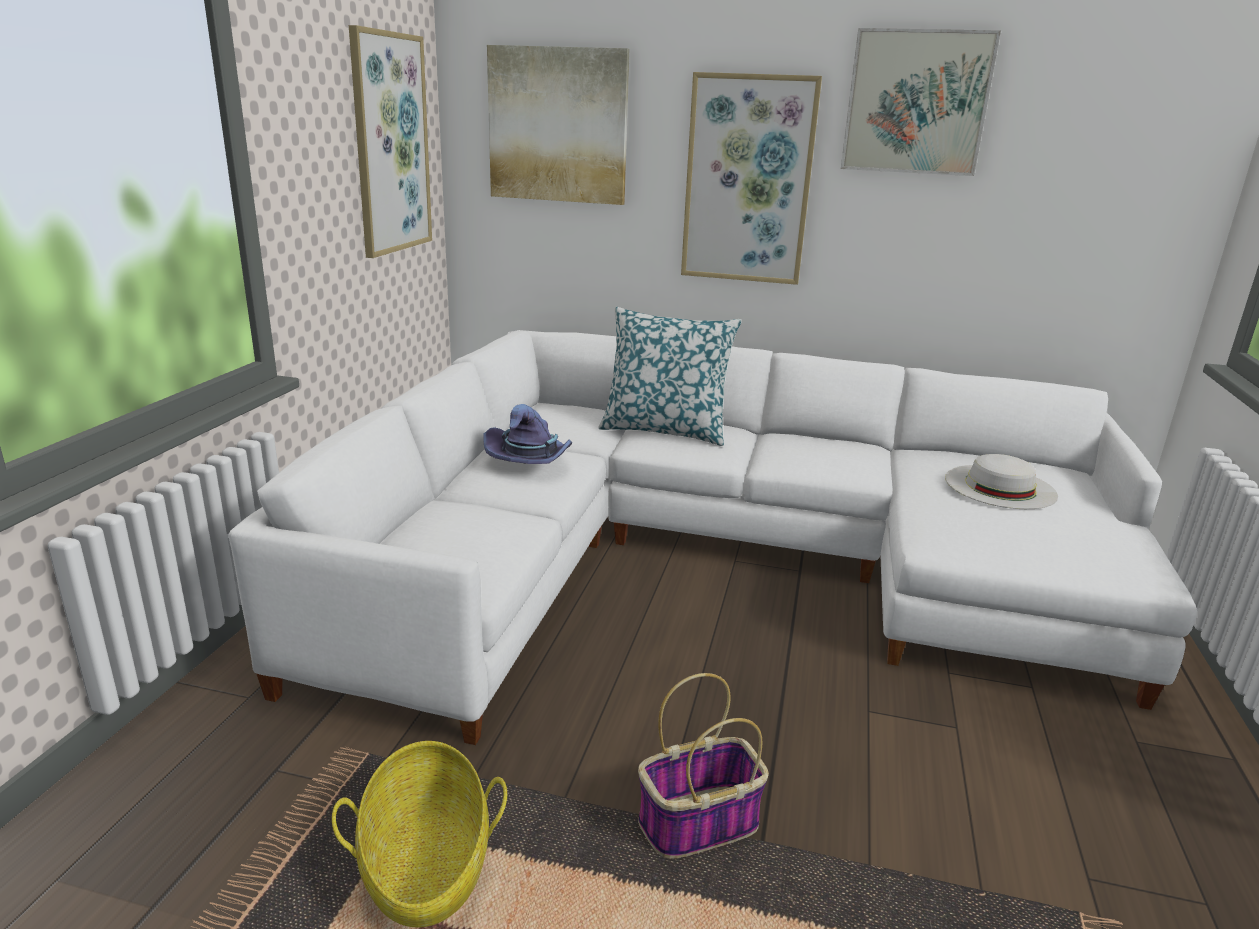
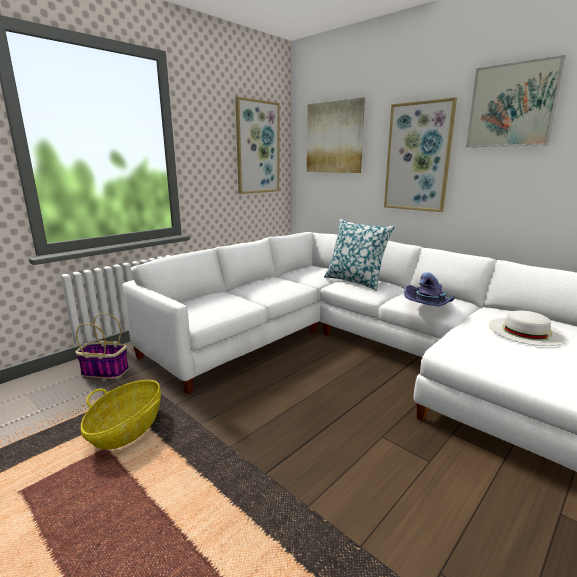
camera: 30 degrees right, 5 degrees down
(530, 461) = (276, 283): purple hat -> purple hat (429, 305)
(698, 824) = (243, 455): basket -> basket (104, 371)

